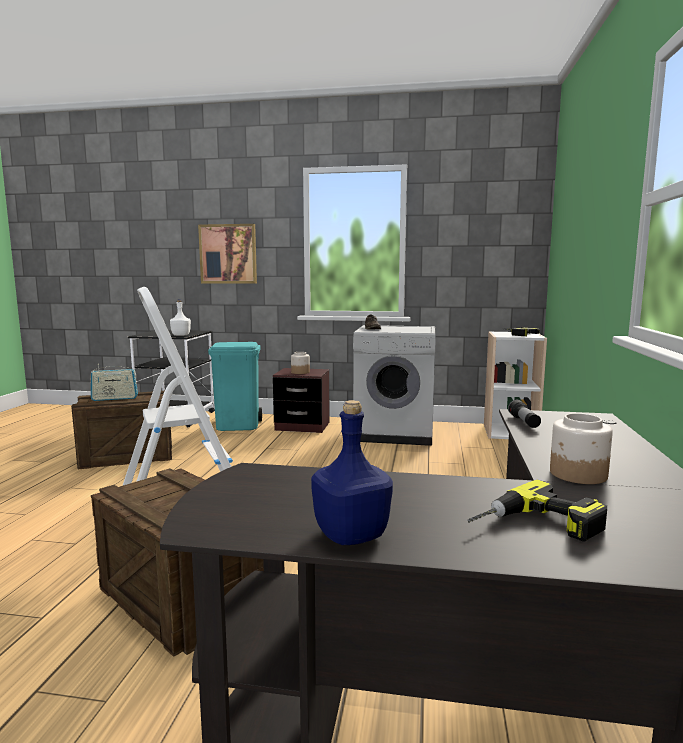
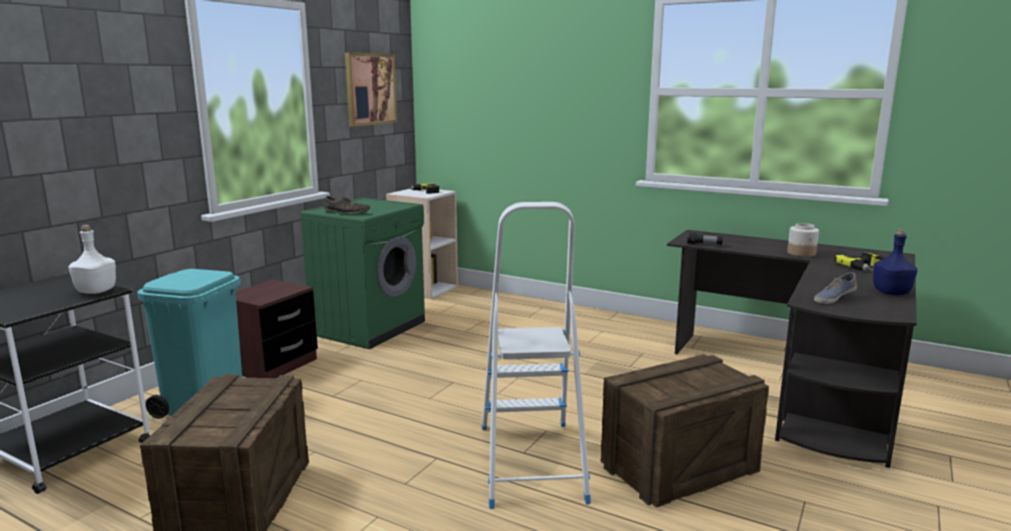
camera: 70 degrees left, 5 degrees up
(115, 398) = (219, 414): radio -> none
(228, 254) = (77, 129): picture -> picture (370, 89)
(281, 488) = (833, 298): none -> shoe
(300, 372) = (270, 292): jar -> none
(394, 434) = (371, 328): white washing machine -> green washing machine

